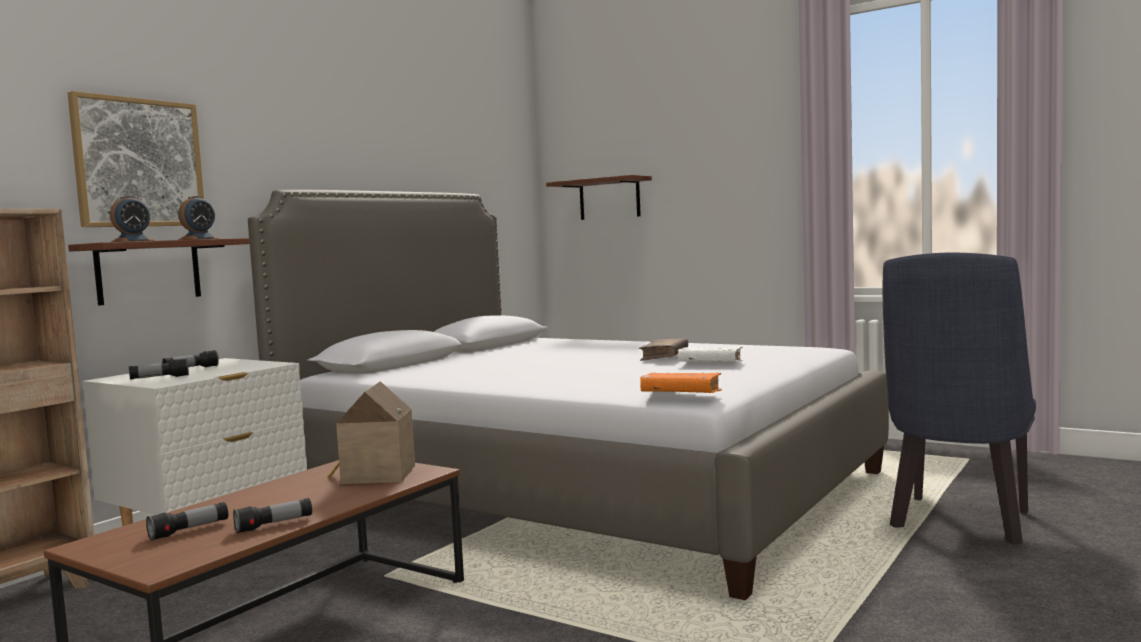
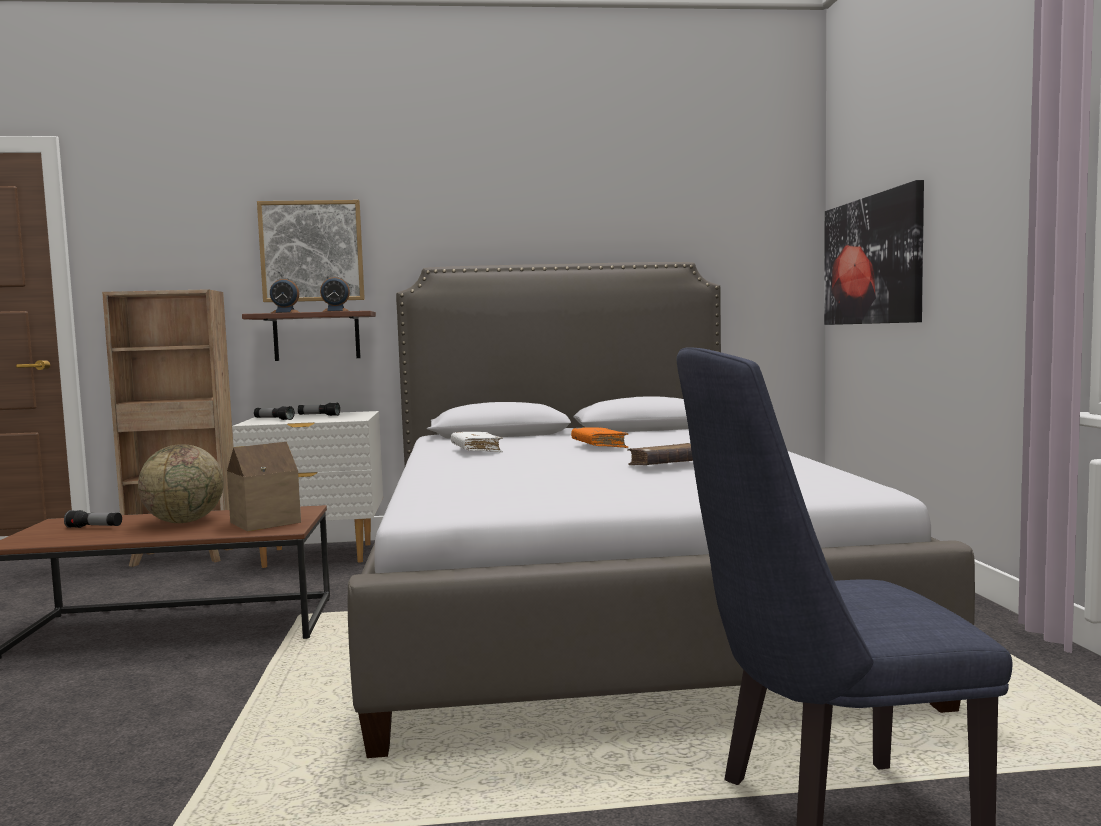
camera: 50 degrees right, 0 degrees up
(274, 525) = (113, 537): flashlight -> none
(280, 498) = (184, 521): none -> globe
(609, 199) = (871, 260): shelf -> picture
(681, 394) = (423, 502): orange book -> orange book (599, 446)
(710, 364) = (647, 481): white book -> white book (476, 450)

